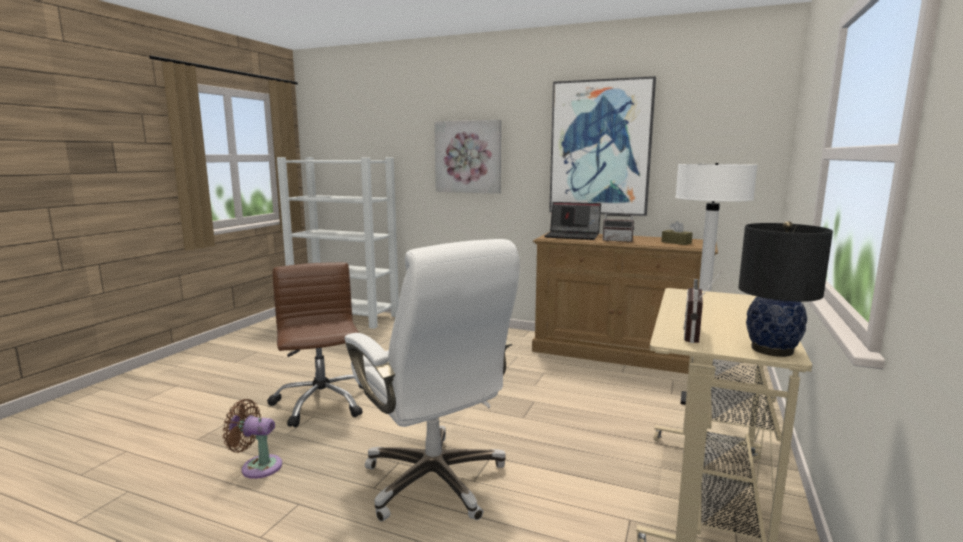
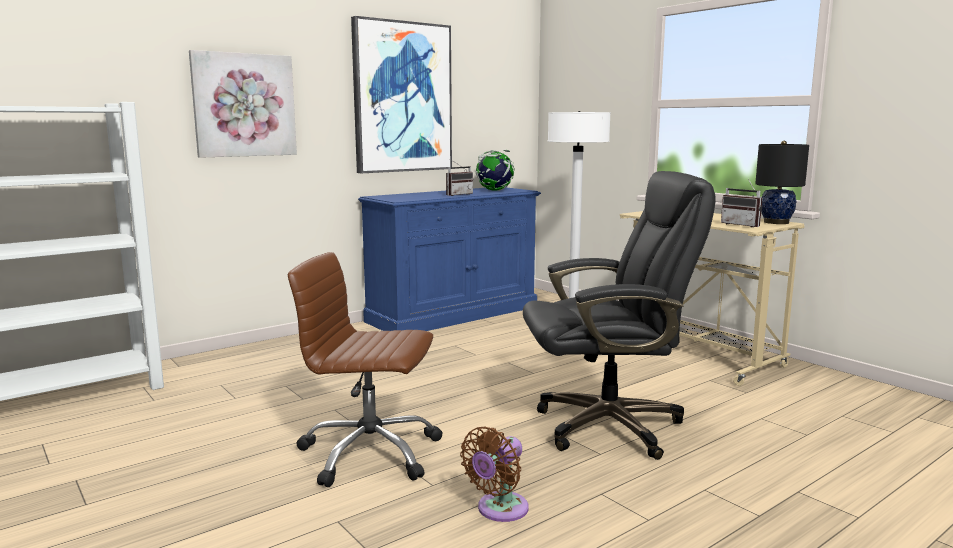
camera: 60 degrees left, 0 degrees up
(432, 478) = (605, 427): white office chair -> black office chair
(573, 236) = (407, 196): laptop -> none
(618, 353) = (455, 314): brown cabinet -> blue cabinet
(676, 242) = (494, 190): brown tissue box -> globe

